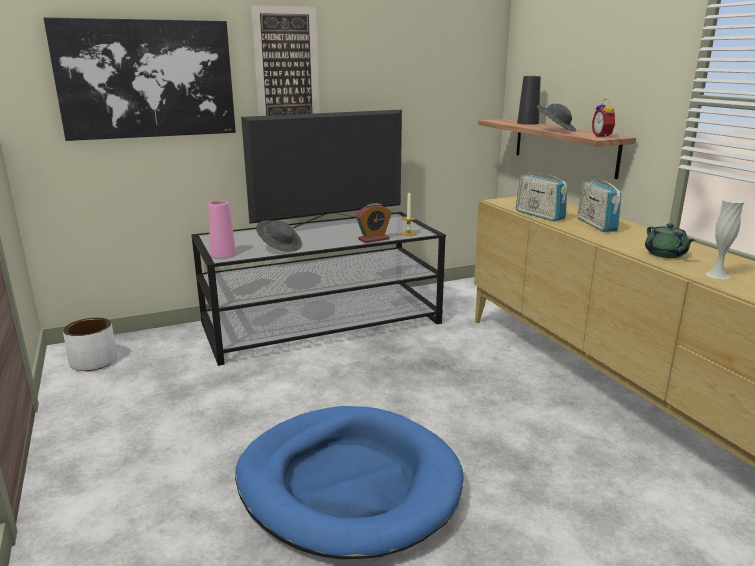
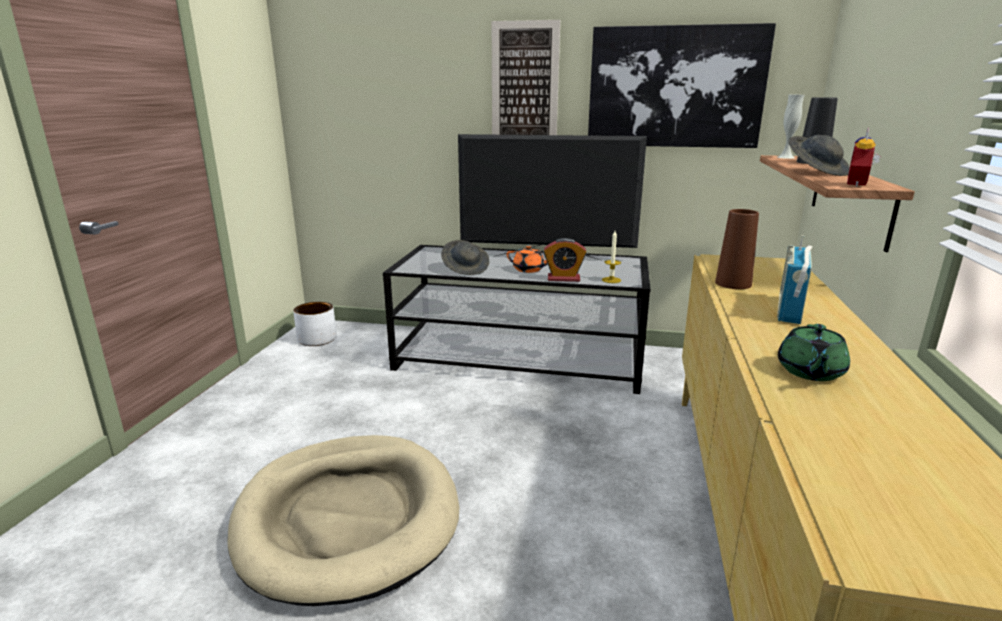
camera: 35 degrees right, 0 degrees up
(147, 79) = (393, 96): picture -> picture (675, 87)
(223, 254) = (410, 266): pink vase -> none
(333, 238) = (529, 270): none -> orange teapot
(348, 484) = (348, 518): blue dog bed -> beige dog bed
(539, 215) = (733, 283): radio -> brown vase
(717, 275) = (831, 424): white vase -> white vase (785, 157)

